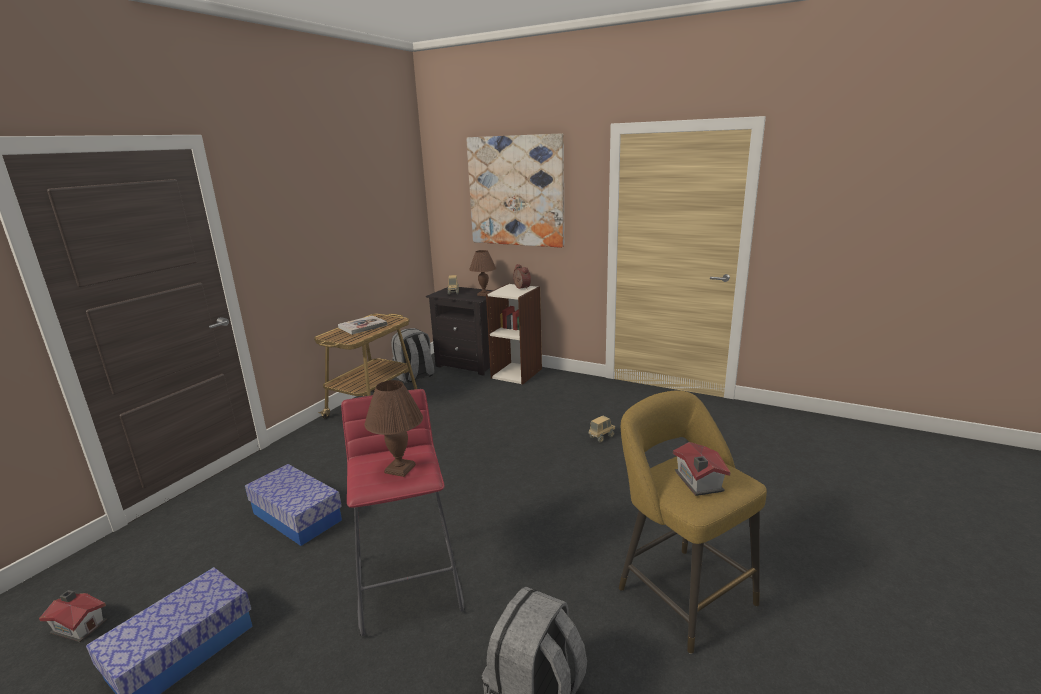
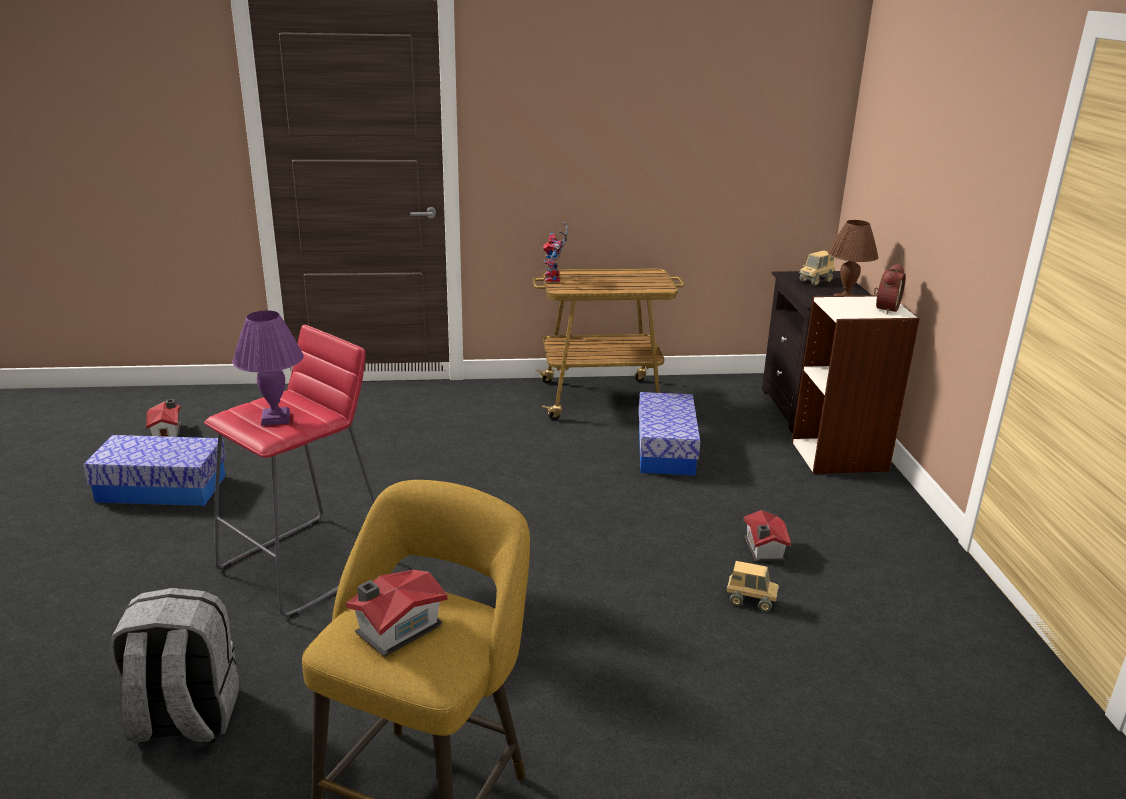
camera: 55 degrees right, 5 degrees up
(297, 516) = (362, 453): storage box -> storage box (666, 449)
(333, 338) = (554, 279): none -> toy robot
(363, 326) = (611, 278): book -> none
(401, 468) = (276, 419): brown table lamp -> purple table lamp
(415, 376) = (713, 388): grey backpack -> none
(516, 191) = (941, 126): picture -> none
(567, 419) = (763, 550): none -> toy house

